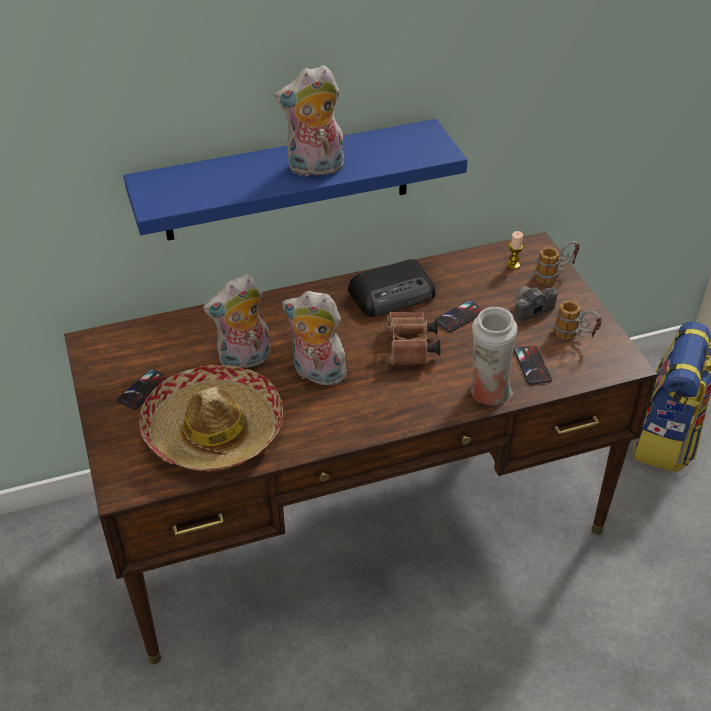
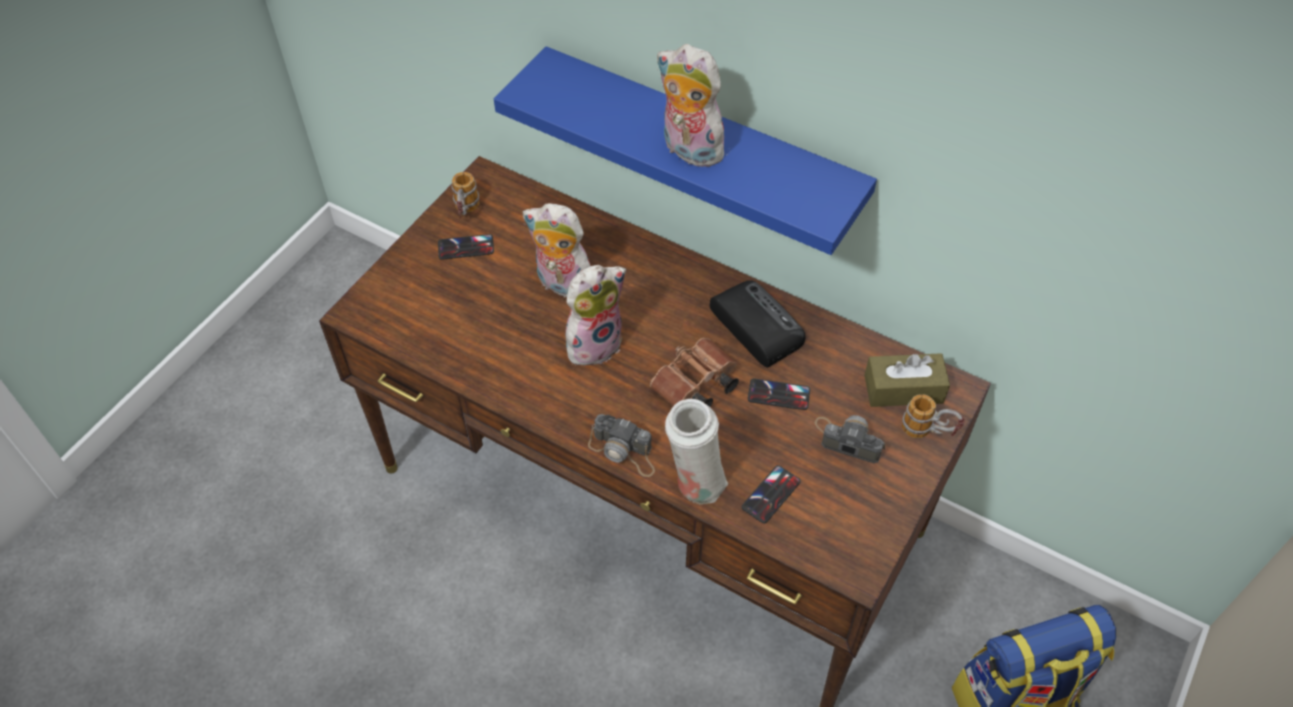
camera: 50 degrees right, 10 degrees up
(213, 431) = (464, 323): hat -> none
(316, 374) = (594, 343): plush toy -> plush toy turned 75 degrees clockwise
(393, 294) = (755, 326): radio -> radio turned 150 degrees counterclockwise
(425, 413) = (624, 451): none -> camera
(513, 265) = (903, 389): candle -> brown tissue box
(575, 336) = (851, 505): mug -> mug (466, 212)

